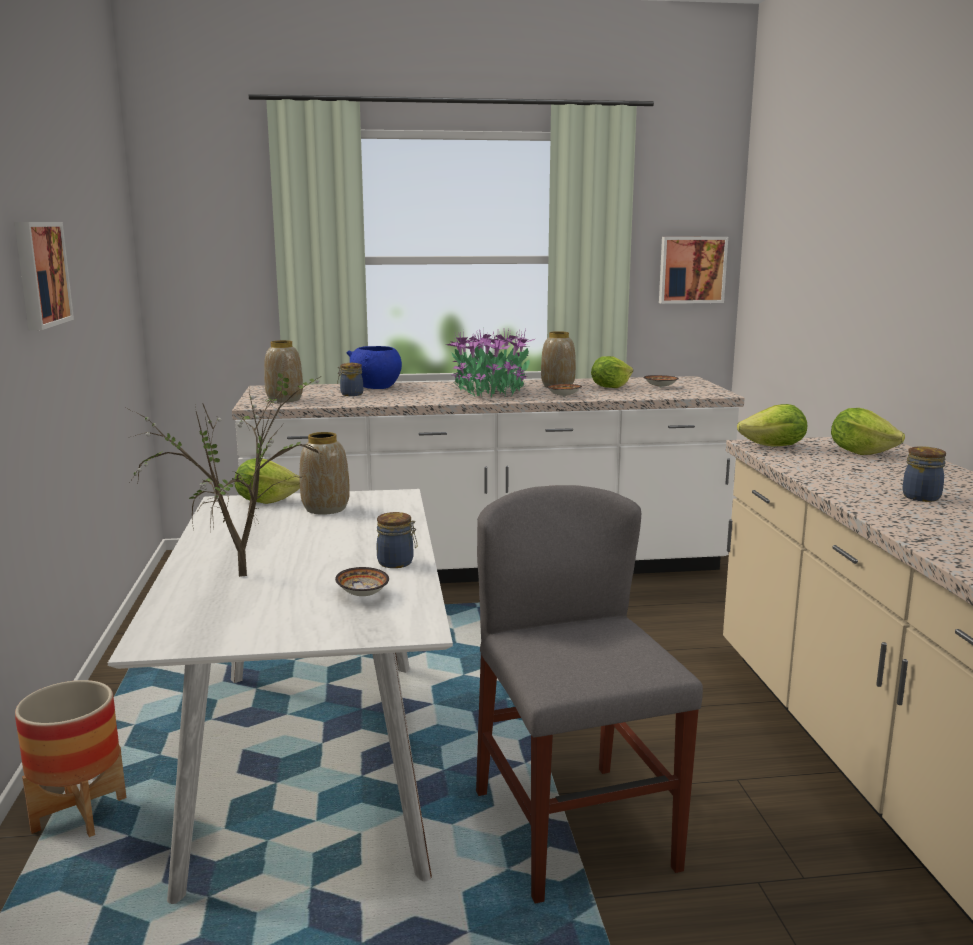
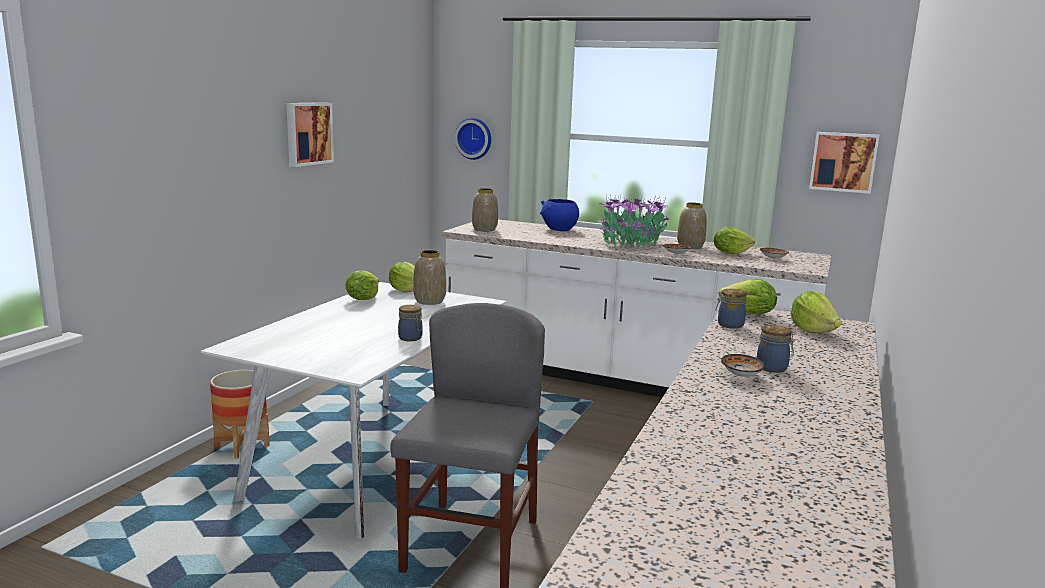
camera: 30 degrees right, 0 degrees up
(210, 273) = (474, 138): none -> wall clock
(225, 524) = (363, 299): none -> lettuce
(246, 572) = (328, 325): potted plant -> none
(350, 394) = (532, 232): jar -> jar (729, 325)
(363, 594) = (363, 349): bowl -> bowl (742, 375)

